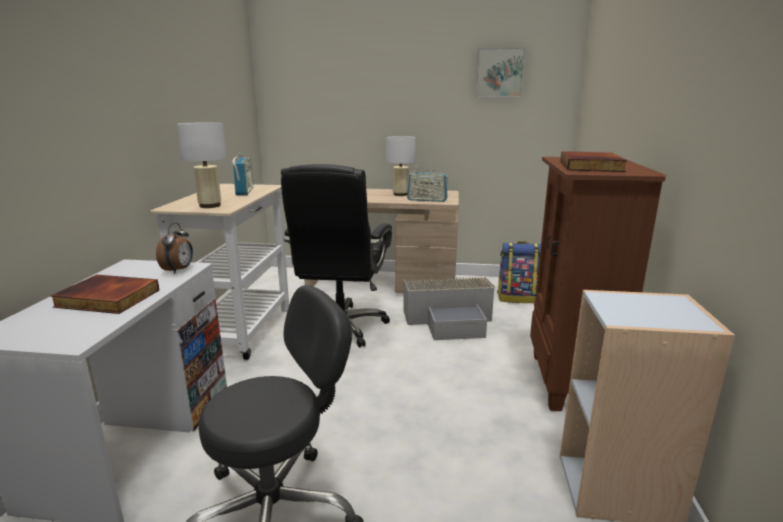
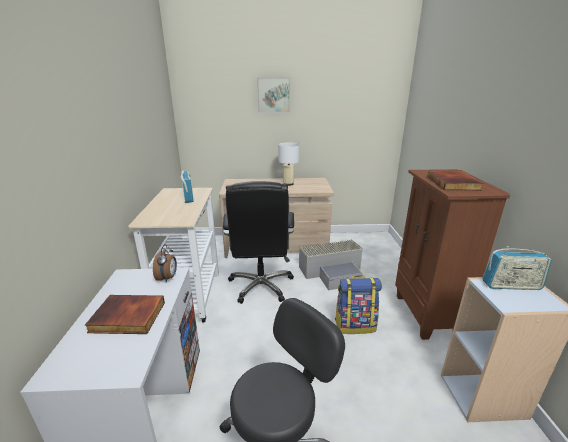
camera: 10 degrees left, 5 degrees up
(209, 205) = (172, 217): white table lamp -> none
(427, 200) = (310, 189): radio -> radio (511, 285)
(499, 73) = (353, 96): picture -> picture (273, 95)
(518, 298) = (369, 249): backpack -> backpack (355, 325)

